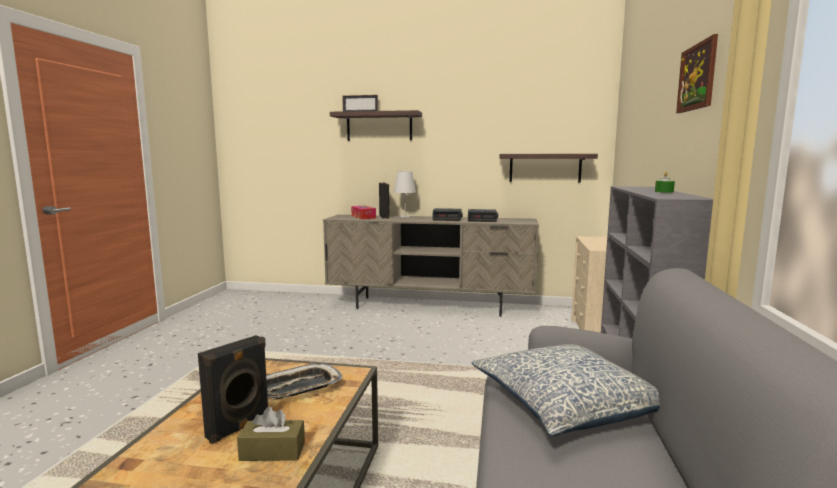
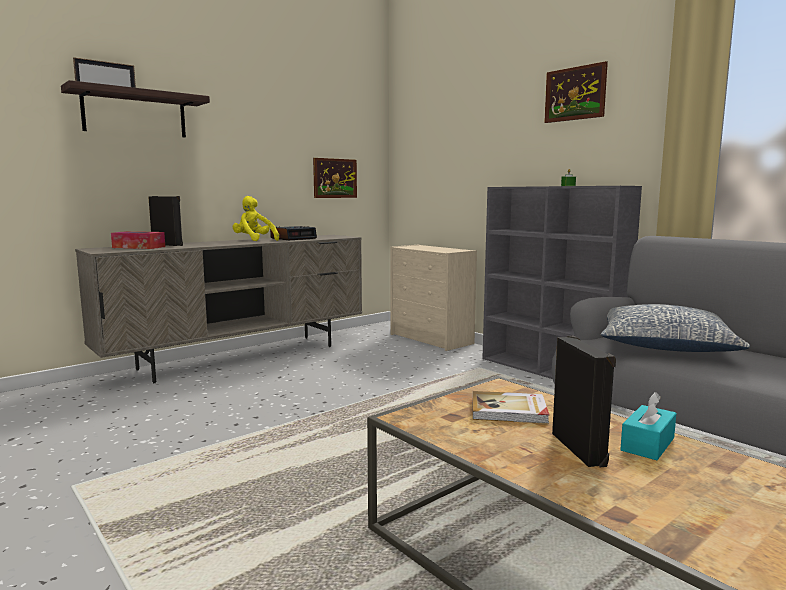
camera: 50 degrees left, 0 degrees up
(272, 451) = (647, 444): brown tissue box -> turquoise tissue box
(297, 388) = (509, 410): tray -> book
(405, 216) = (193, 243): white table lamp -> none
(447, 218) = (254, 240): alarm clock -> yellow plush toy
(545, 168) = (335, 178): shelf -> picture

